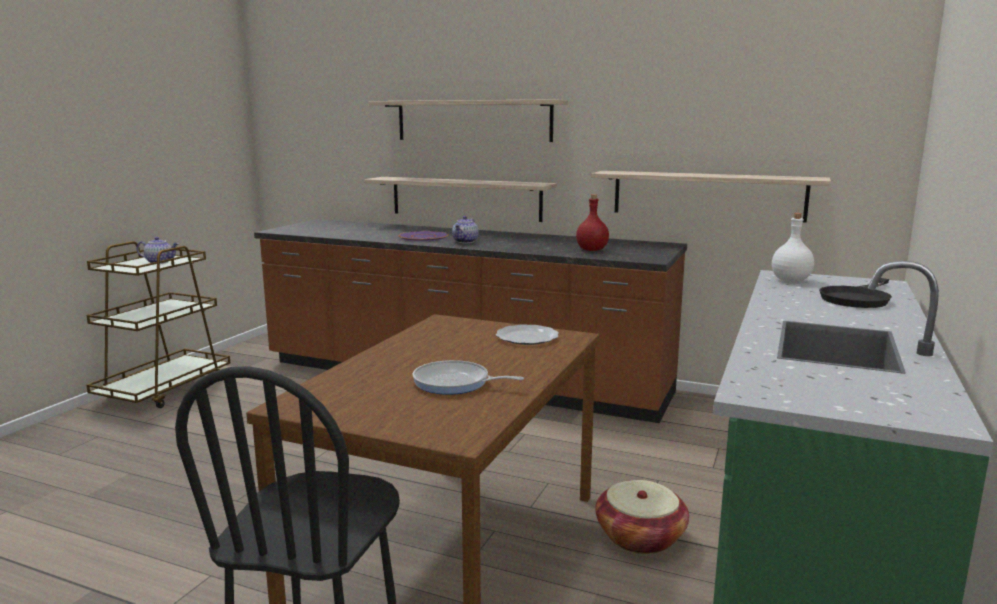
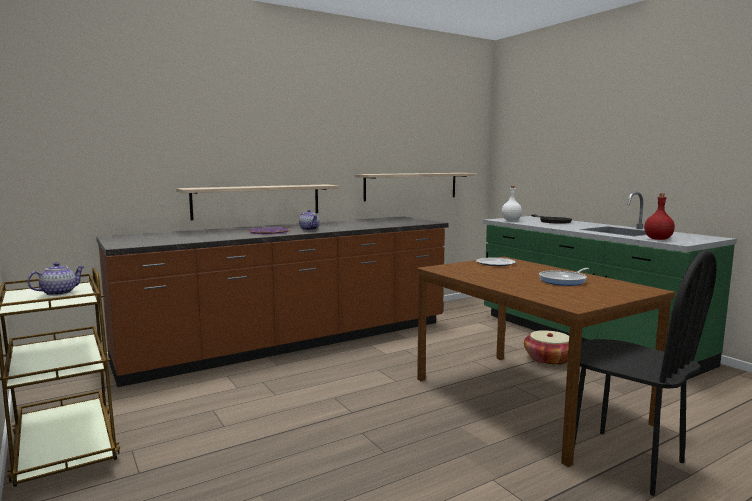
camera: 55 degrees left, 5 degrees down
(473, 121) = (262, 139): shelf -> none
(592, 250) = (390, 223): red bottle -> red bottle (658, 239)

